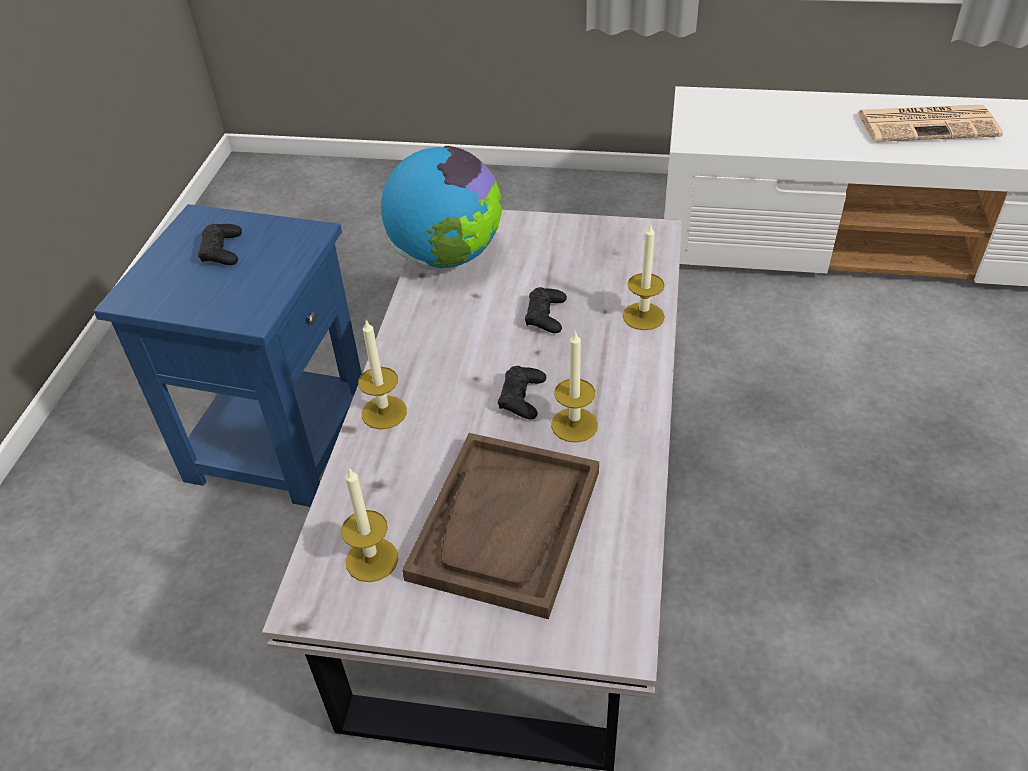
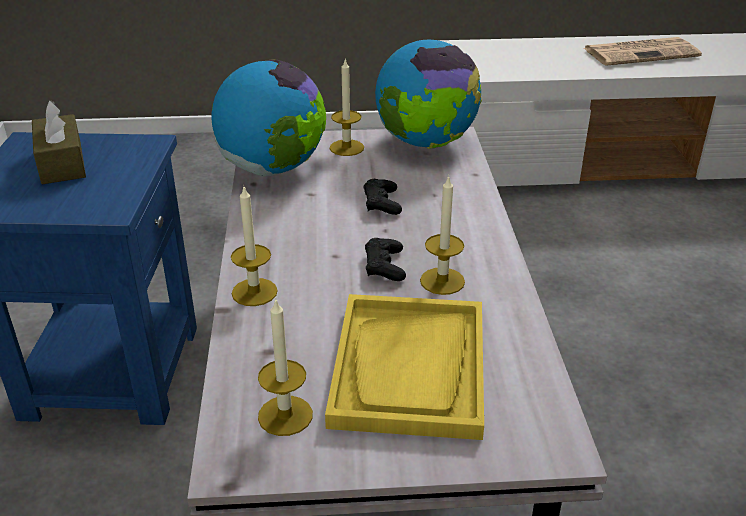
camera: 15 degrees left, 10 degrees down
(222, 251) = (62, 163): black game controller -> brown tissue box
(506, 525) = (410, 368): brown tray -> yellow tray
(620, 239) = (426, 143): none -> globe
(643, 316) = (470, 195): candle -> candle (346, 148)

